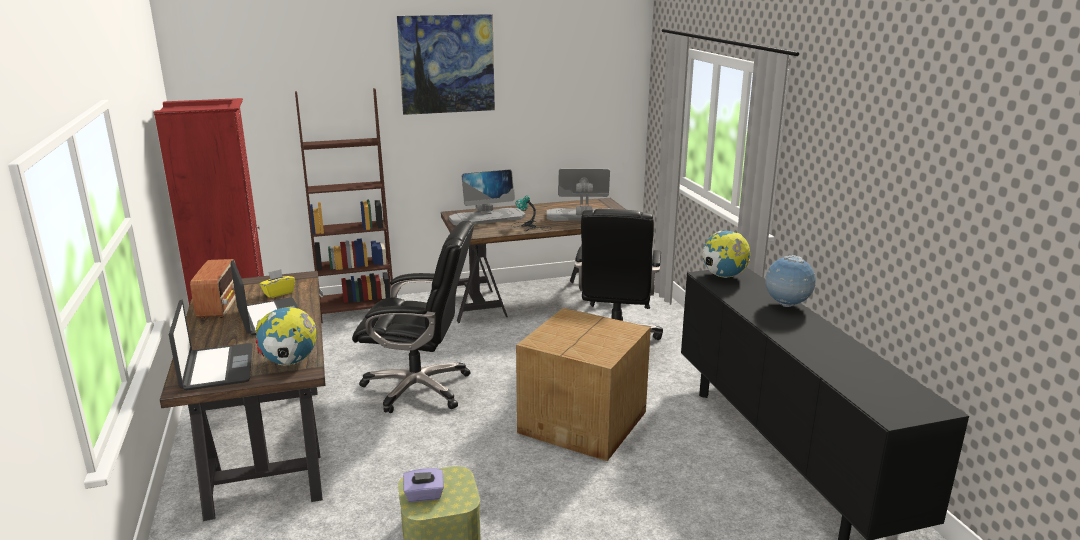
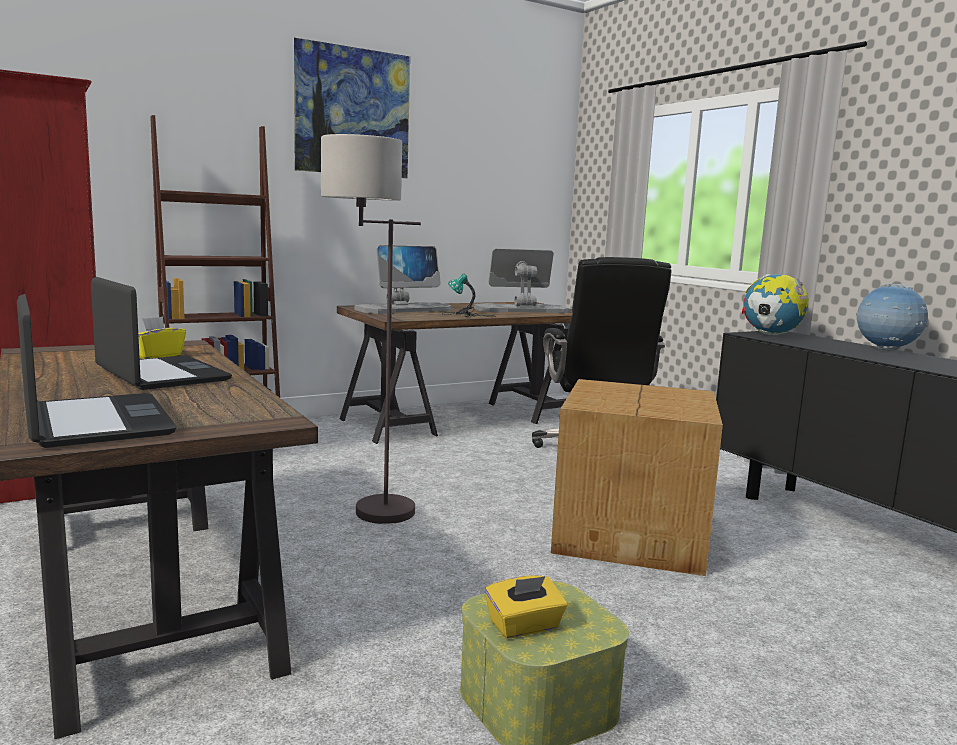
camera: 15 degrees left, 10 degrees down
(219, 306) = (58, 366): radio -> none
(289, 363) = (237, 413): globe -> none
(419, 388) = (367, 512): black office chair -> grey floor lamp
(424, 495) = (524, 626): purple tissue box -> yellow tissue box

